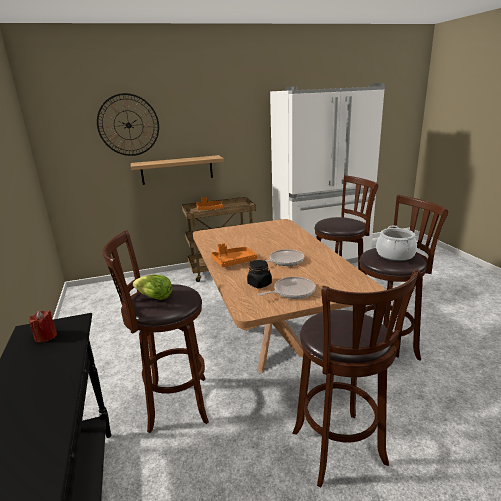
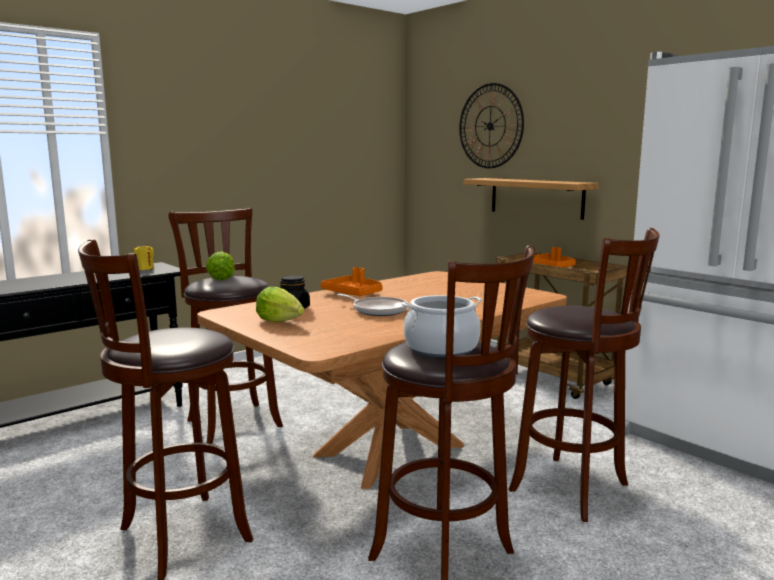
camera: 65 degrees right, 10 degrees down
(46, 336) = (144, 269): red candle -> yellow candle
(292, 291) = (279, 321): frying pan -> lettuce

